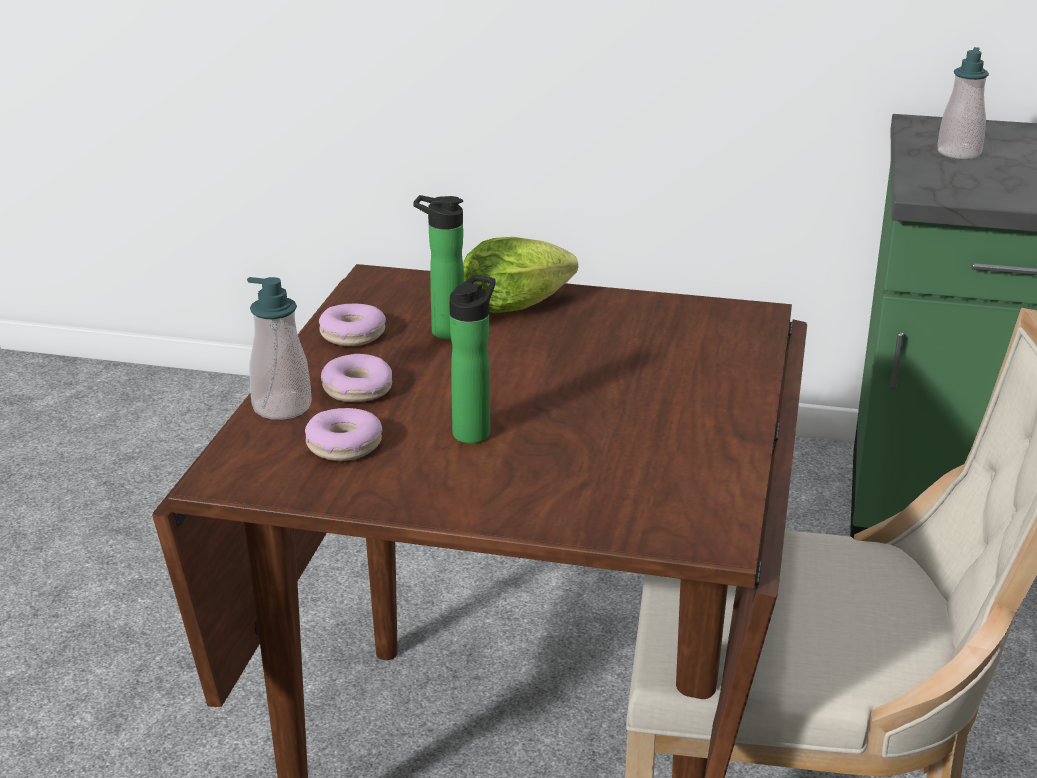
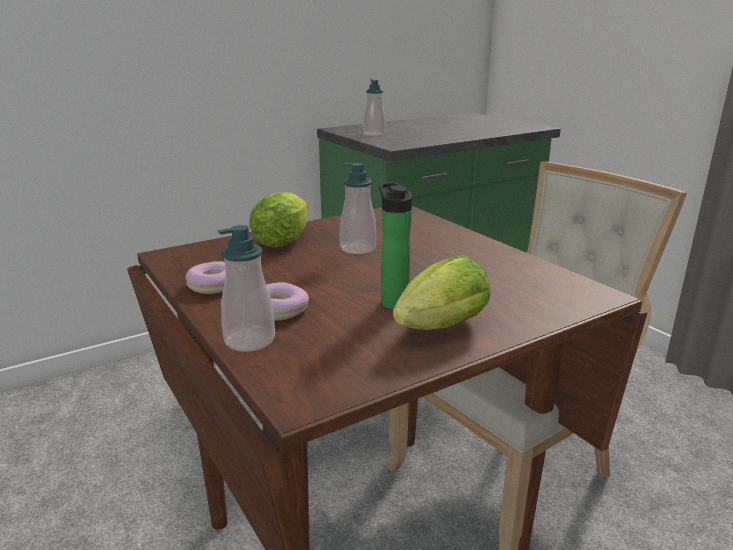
camera: 45 degrees left, 5 degrees down
(344, 445) = (337, 341): donut -> none
(442, 332) = (268, 265): bottle -> none
(451, 481) = (437, 329): none -> lettuce
(576, 351) = (358, 248): none -> soap dispenser

